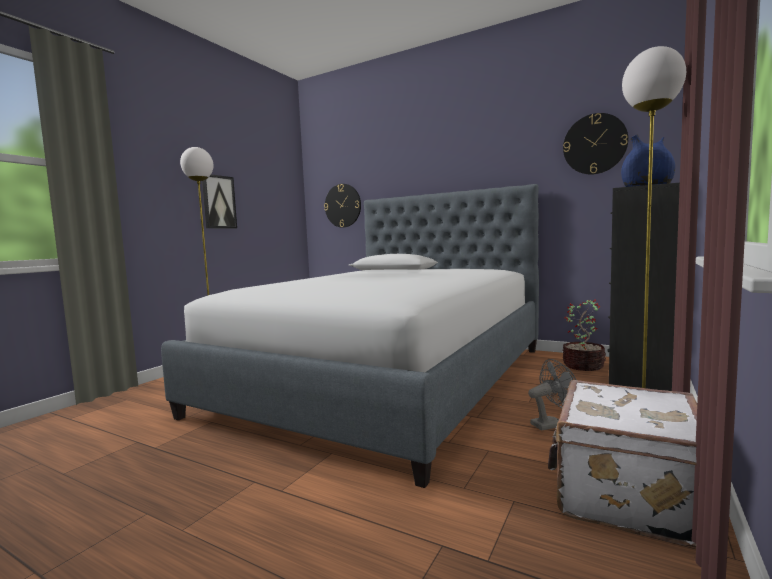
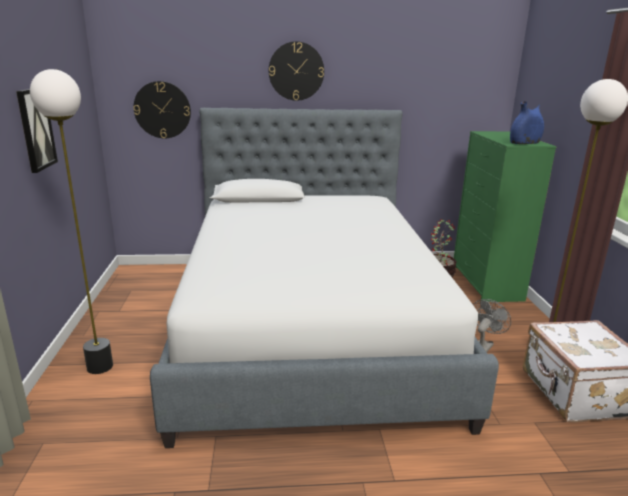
camera: 35 degrees left, 15 degrees up
(594, 144) = (450, 77): wall clock -> wall clock (296, 71)
(641, 379) = (486, 283): black dresser -> green dresser

